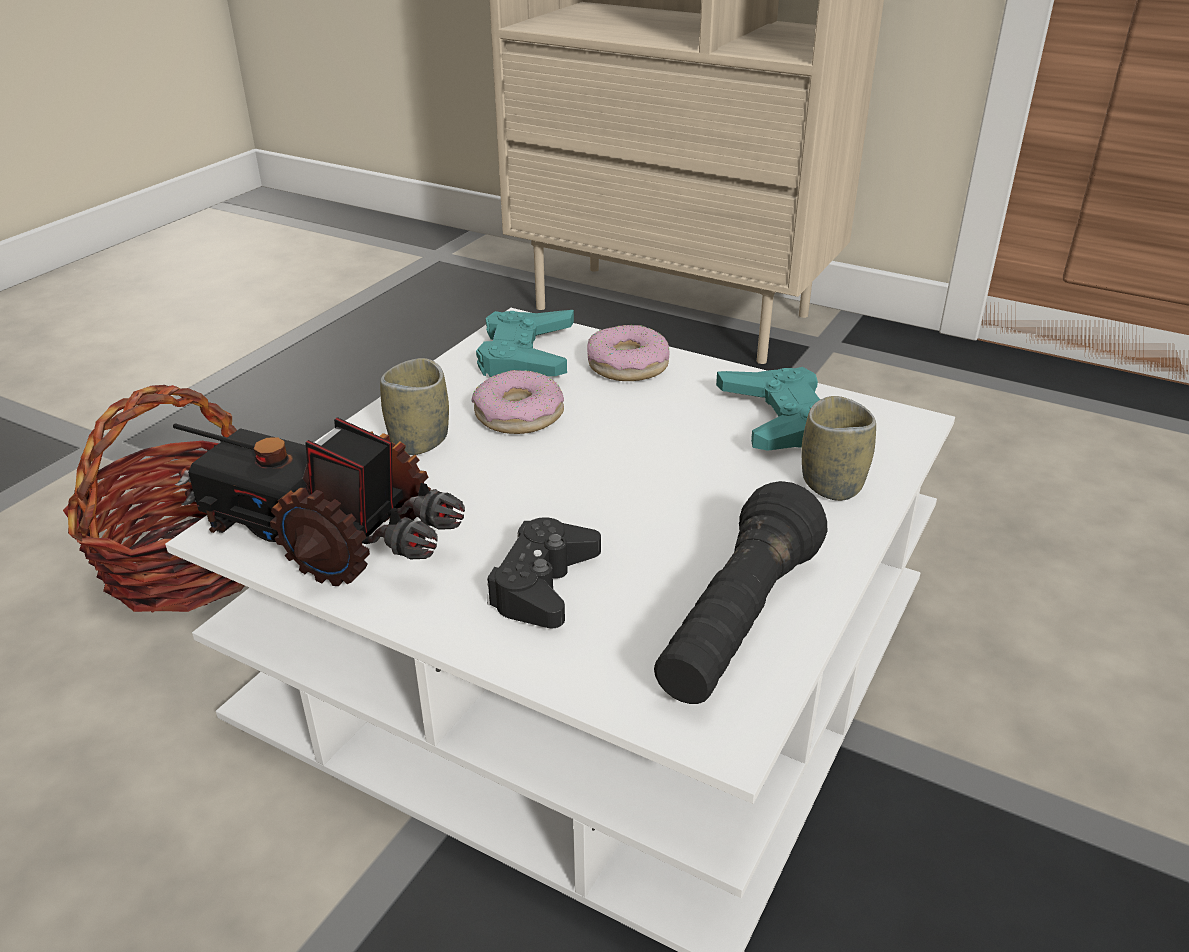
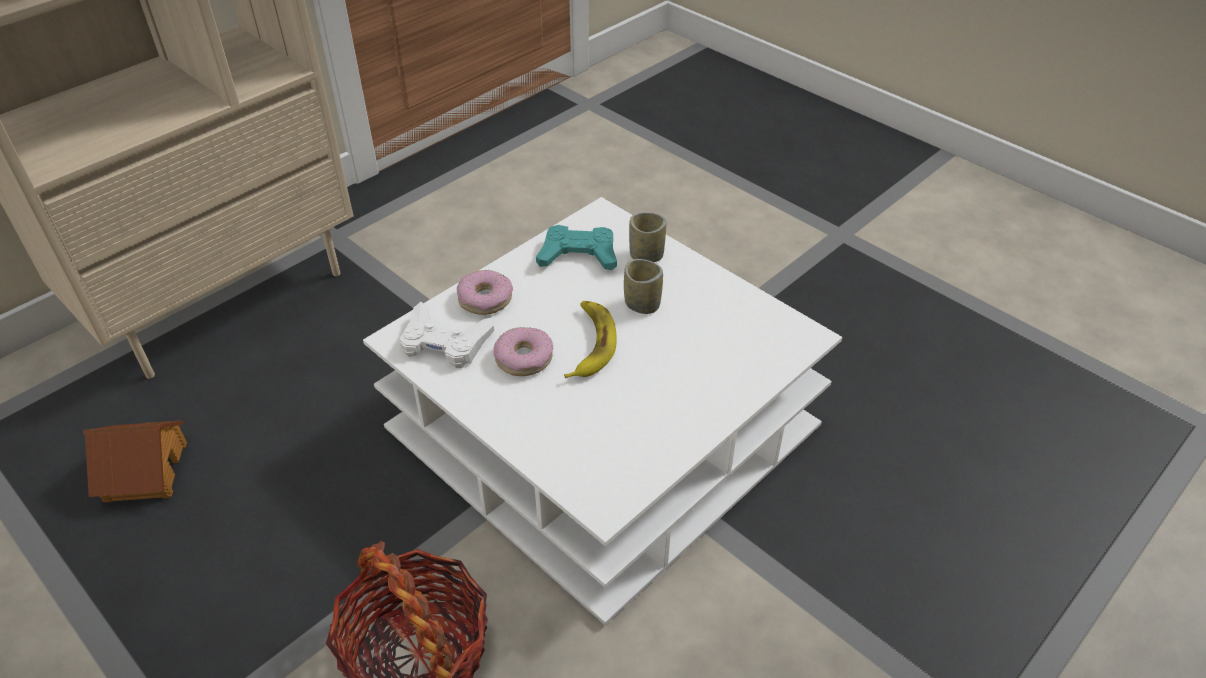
camera: 75 degrees left, 10 degrees up
(323, 535) = (624, 461): toy truck -> none
(416, 340) = (144, 471): none -> toy house
(419, 441) = (535, 408): cup -> cup (642, 304)
(526, 355) = (445, 342): turquoise game controller -> white game controller
(543, 584) = (697, 374): black game controller -> none
(574, 464) = (590, 344): none -> banana
(737, 623) = (743, 315): black flashlight -> none

